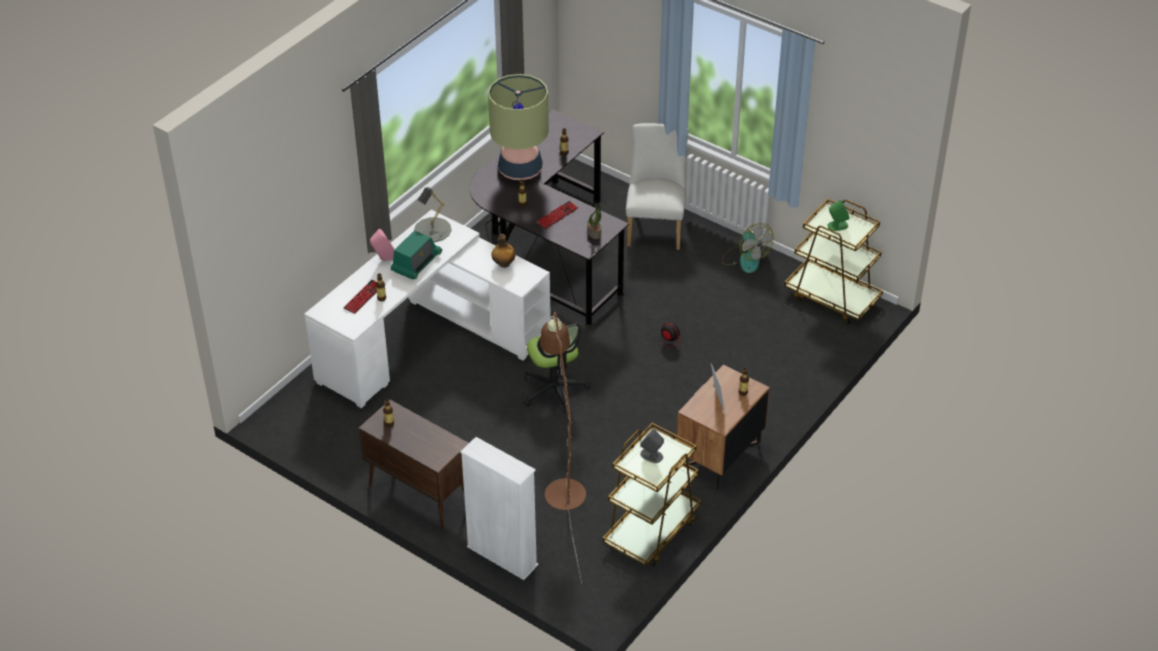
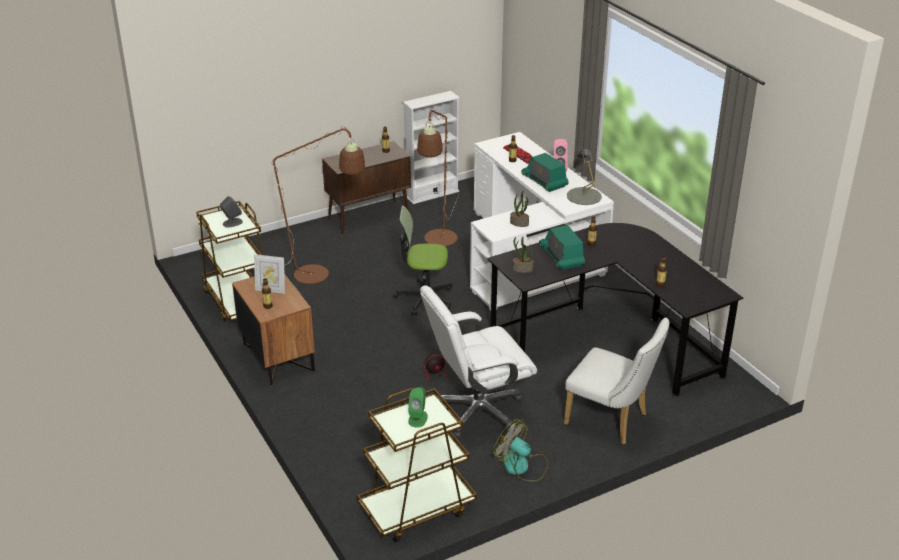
camera: 115 degrees right, 10 degrees down
(441, 416) = (439, 242): none -> brown floor lamp
(502, 556) = (281, 235): white bookcase -> white bookcase (432, 194)
(503, 264) = (519, 223): bottle -> potted plant
(520, 169) = (646, 255): table lamp -> none
(557, 215) = (561, 257): keyboard -> radio
(698, 301) = (478, 411): none -> white office chair
(745, 259) = (521, 466): fan -> fan turned 45 degrees clockwise

